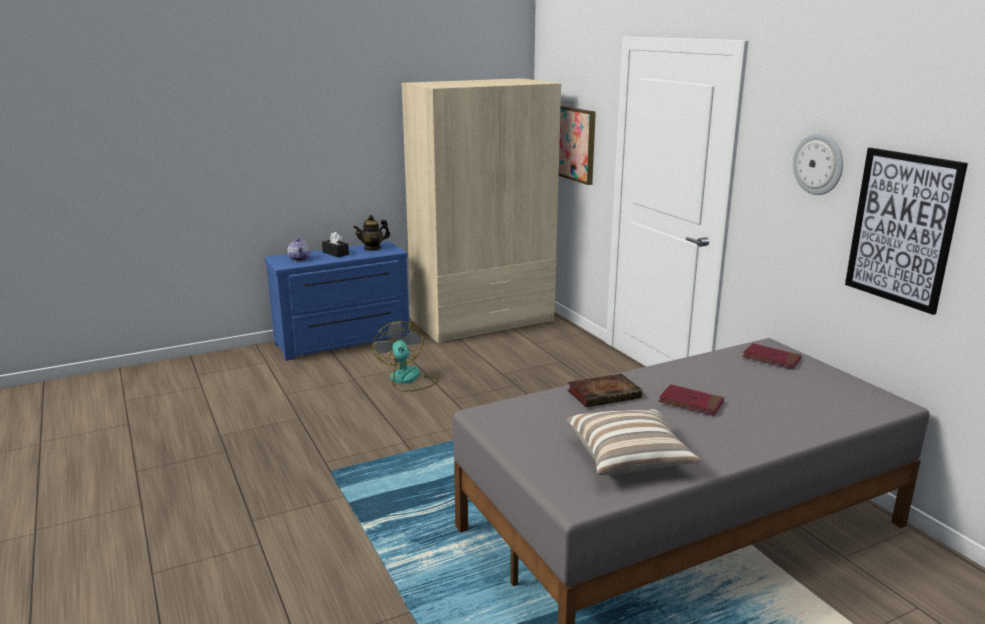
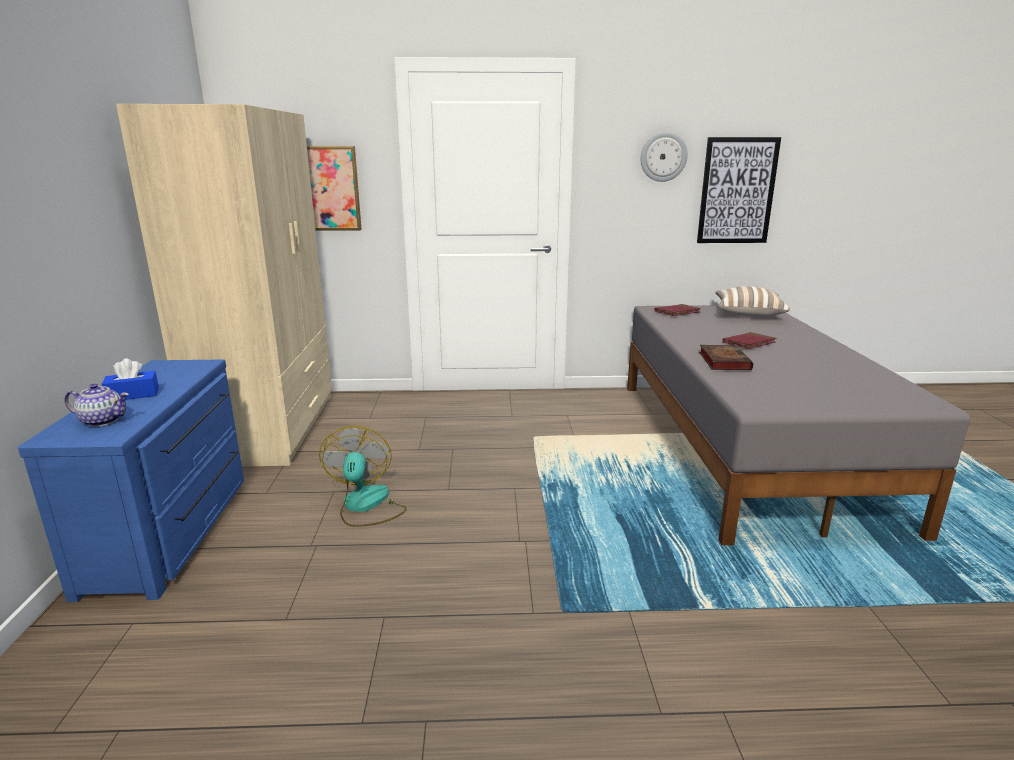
camera: 65 degrees left, 0 degrees up
(335, 253) = (133, 395): black tissue box -> blue tissue box
(372, 248) = (163, 372): teapot -> none
(407, 380) = (365, 506): fan -> fan turned 75 degrees clockwise
(629, 458) = (848, 376): pillow -> pillow (748, 313)

